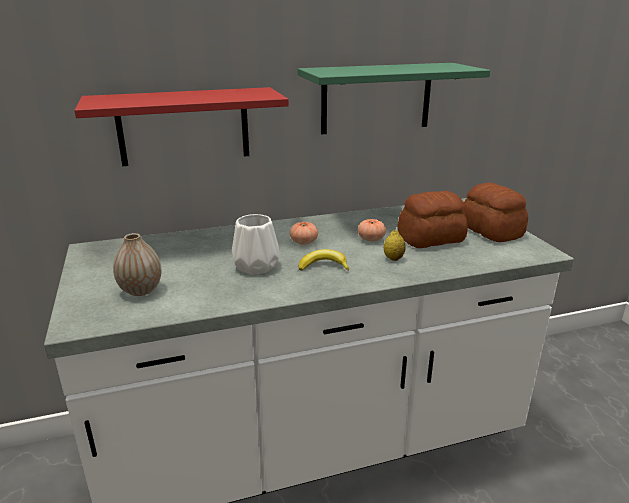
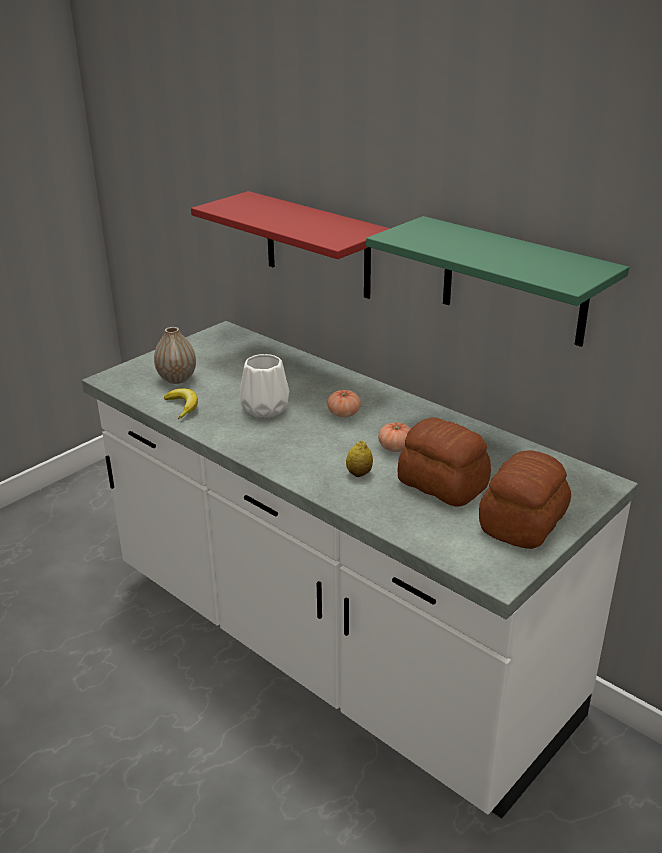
camera: 60 degrees right, 5 degrees up
(324, 266) = (299, 441): banana -> banana (183, 407)

